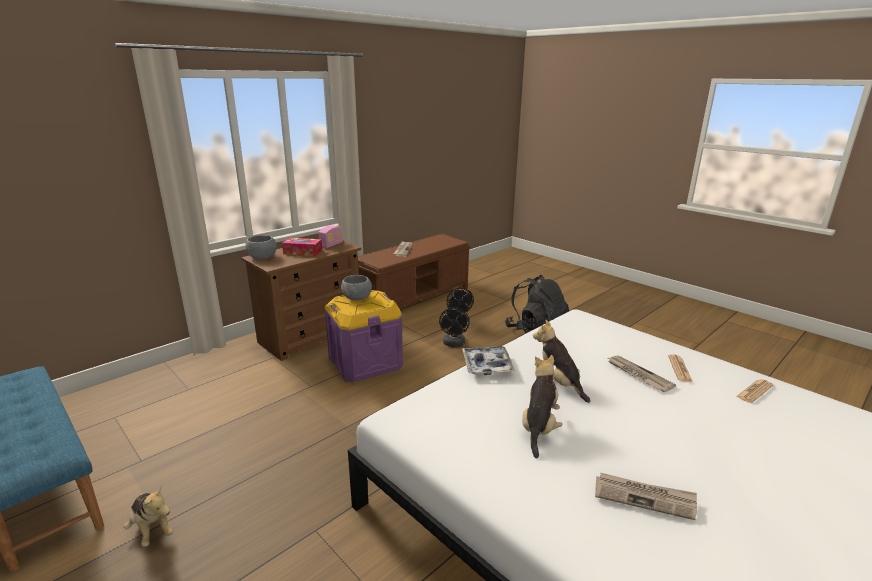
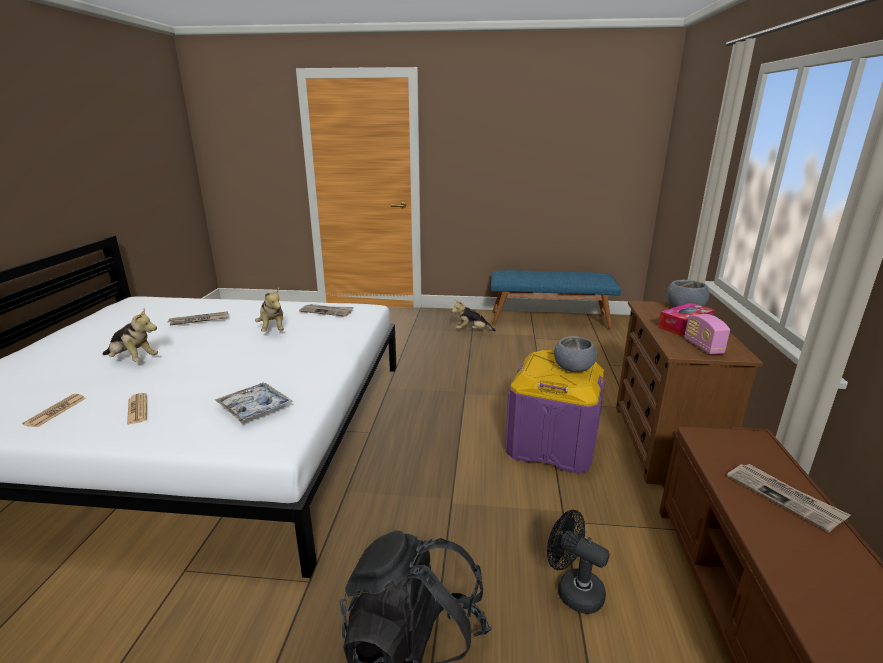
camera: 140 degrees right, 0 degrees up
(454, 344) = (508, 528): black fan -> none
(487, 365) = (342, 347): tray -> tray (254, 408)
(558, 382) = (271, 357): plush toy -> plush toy (133, 360)
(638, 375) = (191, 386): newspaper -> newspaper (327, 311)

